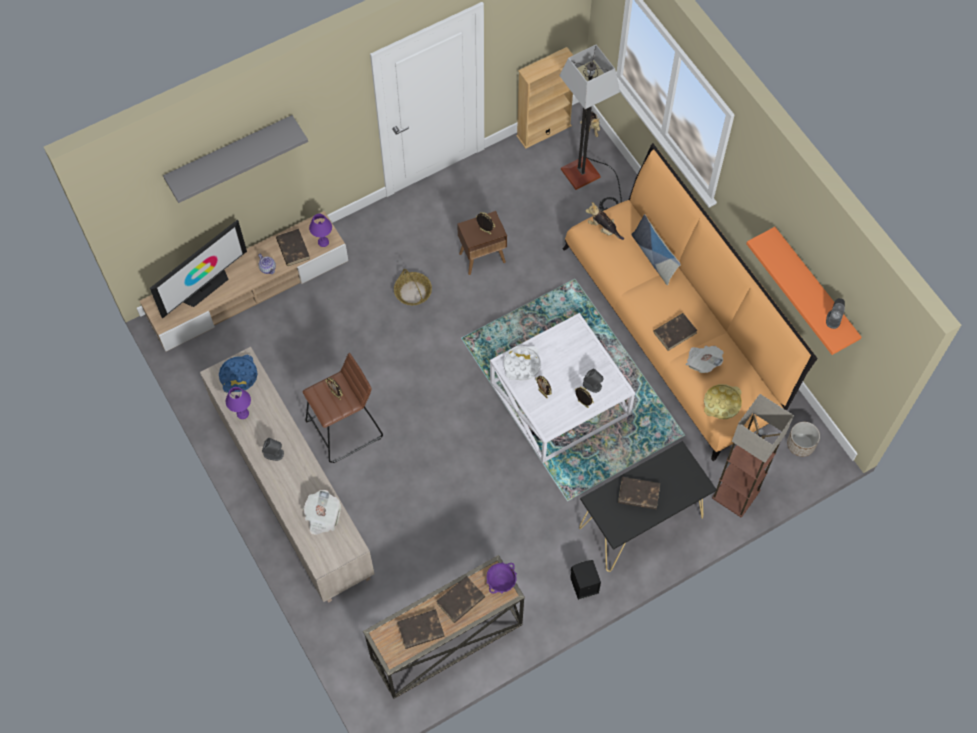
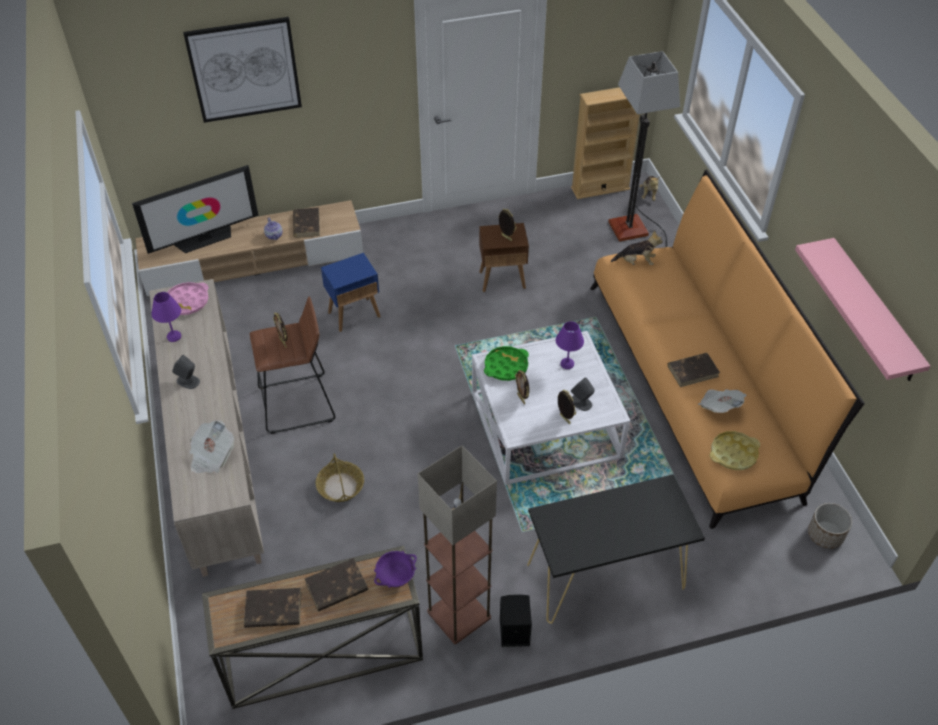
camera: 15 degrees right, 15 degrees down
(230, 153) = (244, 70): grey shelf -> picture
(238, 376) = (187, 302): blue tray -> pink tray
(322, 242) = (338, 224): purple table lamp -> purple table lamp (566, 363)
(362, 326) = (354, 314): none -> blue side table
(413, 292) = (419, 295): basket -> basket (341, 486)
(521, 365) = (506, 366): white tray -> green tray
(603, 229) = (636, 262): plush toy -> plush toy turned 135 degrees clockwise
(638, 494) = (602, 520): brown book -> none
(654, 257) = (686, 298): pillow -> none
(736, 495) = (732, 573): floor lamp -> floor lamp (459, 615)
(814, 287) = (874, 311): orange shelf -> pink shelf
(833, 319) = (895, 340): grey speaker -> none

